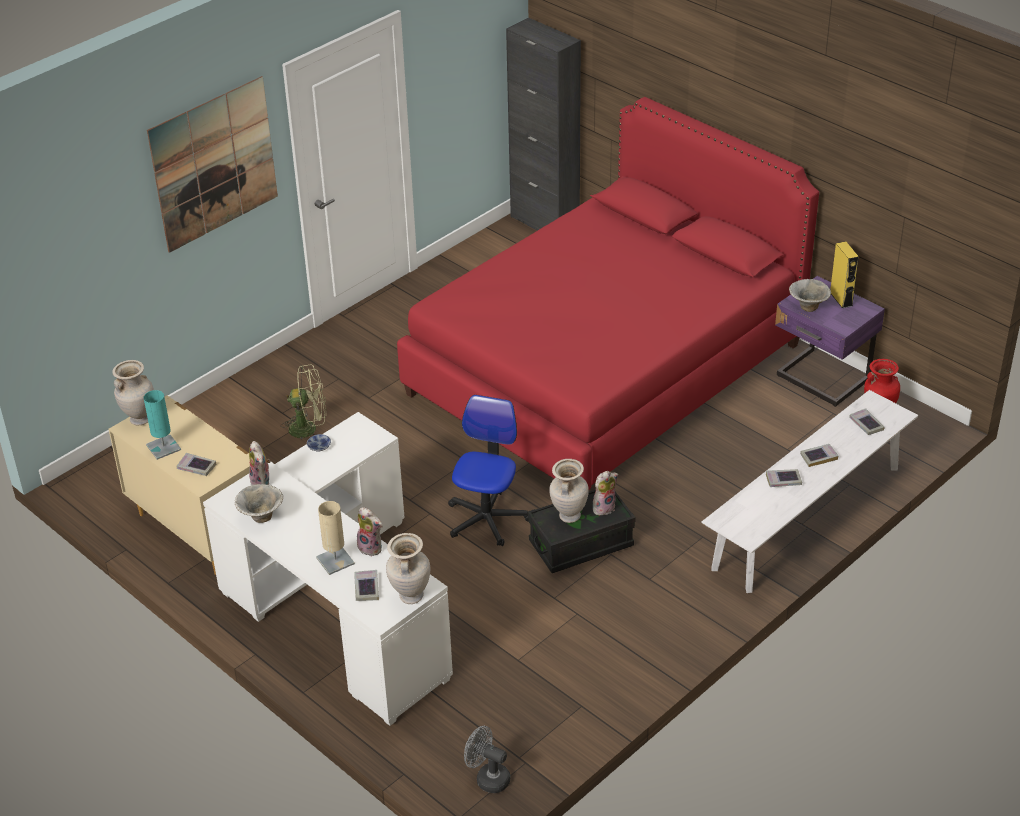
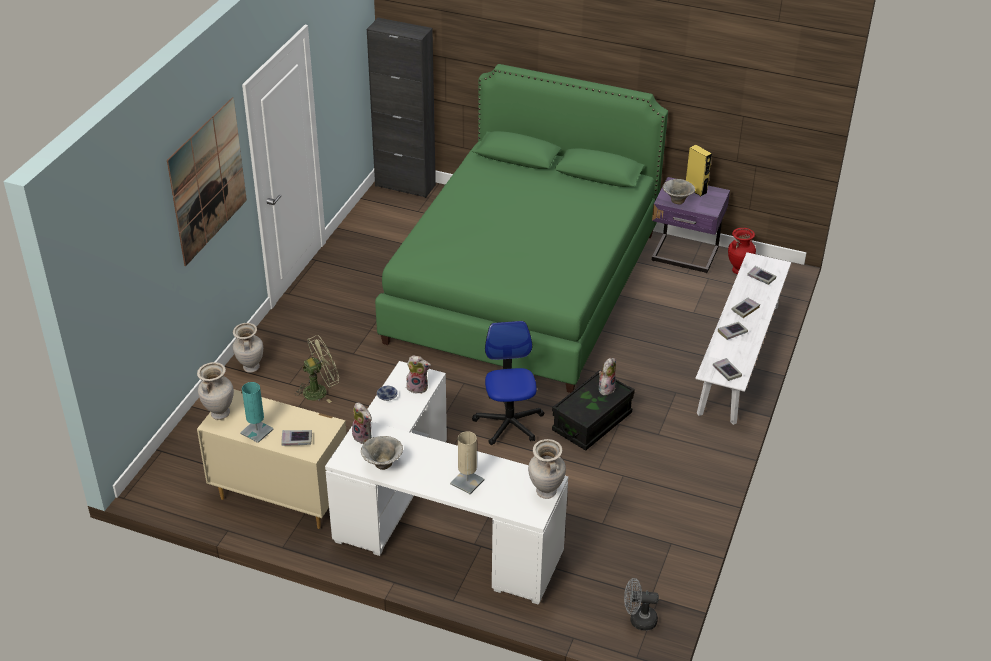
camera: 25 degrees left, 0 degrees up
(366, 588) = (507, 496): book -> book (726, 371)
(371, 547) = (489, 463): plush toy -> plush toy (418, 387)
(568, 516) = (584, 402): beige vase -> beige vase (250, 368)
(604, 369) = (523, 286): red bed -> green bed

